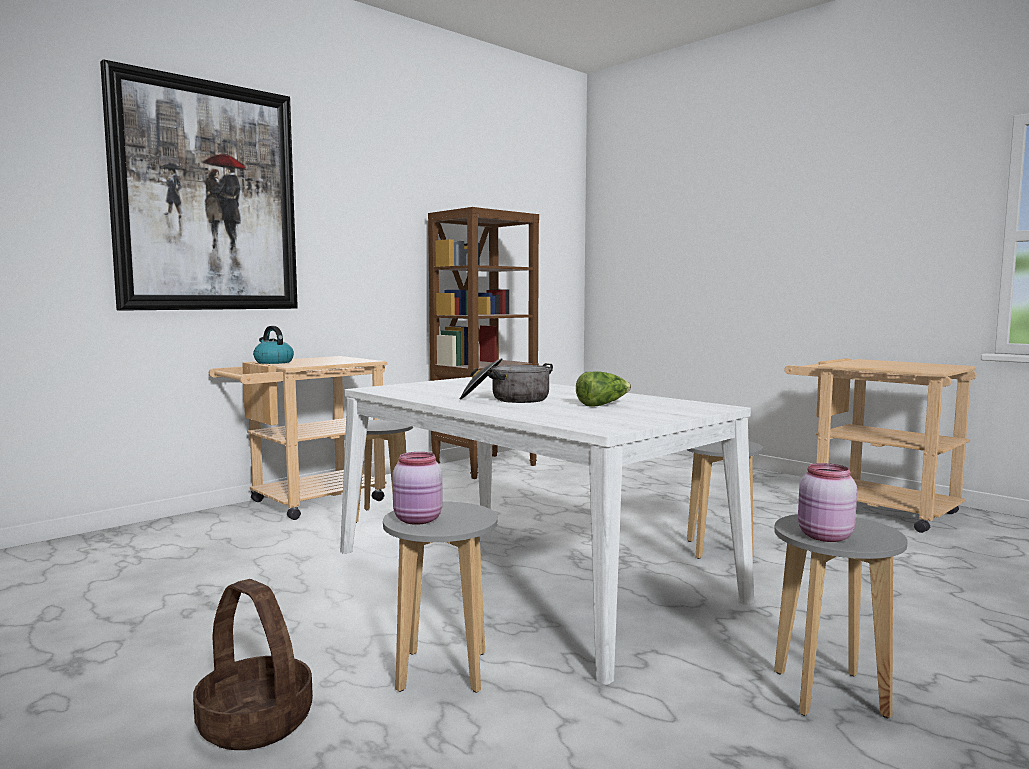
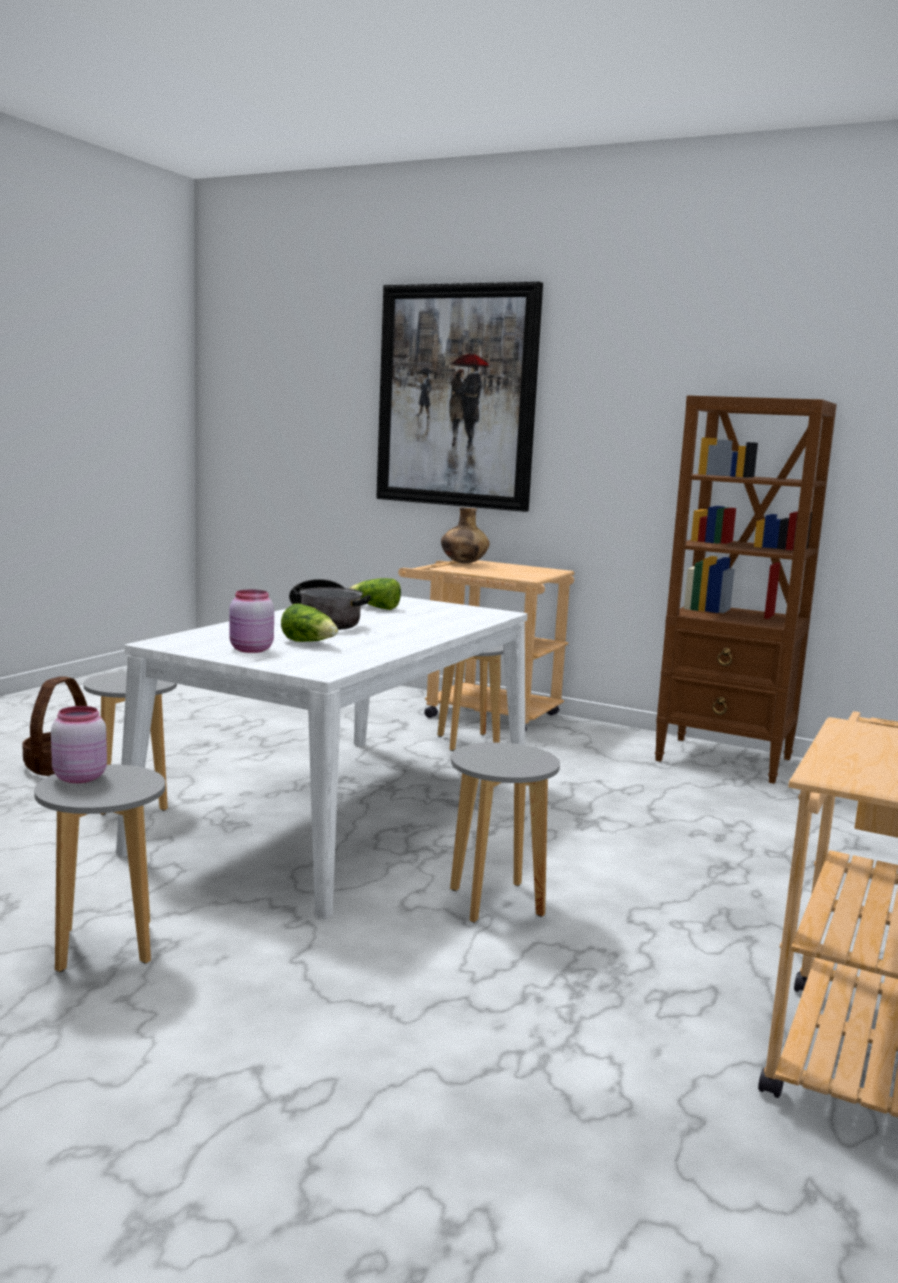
camera: 70 degrees right, 5 degrees up
(273, 362) = (463, 563): kettle -> brown vase
(418, 520) = (121, 677): pink jar -> pink jar (250, 650)
(441, 390) = (375, 608): none -> lettuce

